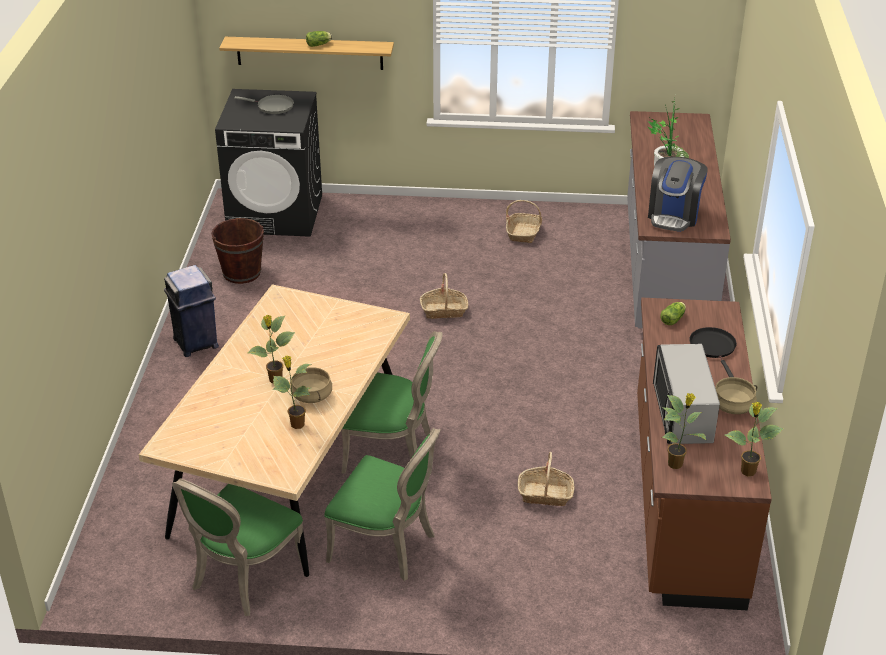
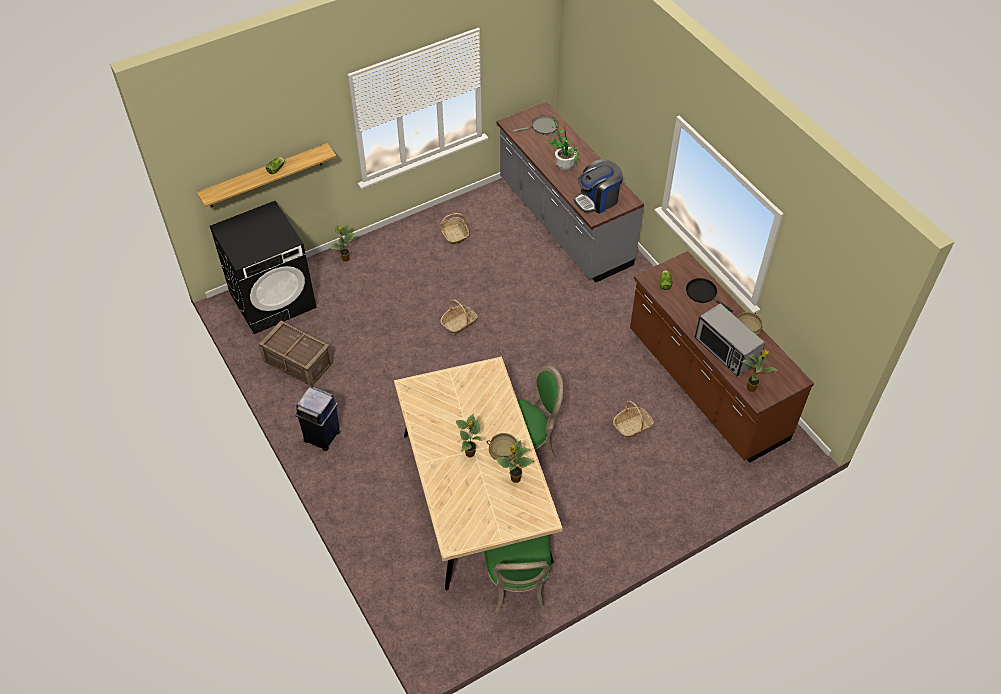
camera: 35 degrees left, 15 degrees up
(241, 273) = (297, 362): brown bucket -> crate
(273, 106) = (257, 229): grey frying pan -> grey frying pan (542, 127)
(387, 546) = (578, 514): green chair -> none
(674, 215) = (597, 200): coffee machine -> coffee machine turned 75 degrees clockwise
(747, 472) = (789, 372): potted plant -> potted plant (345, 259)

